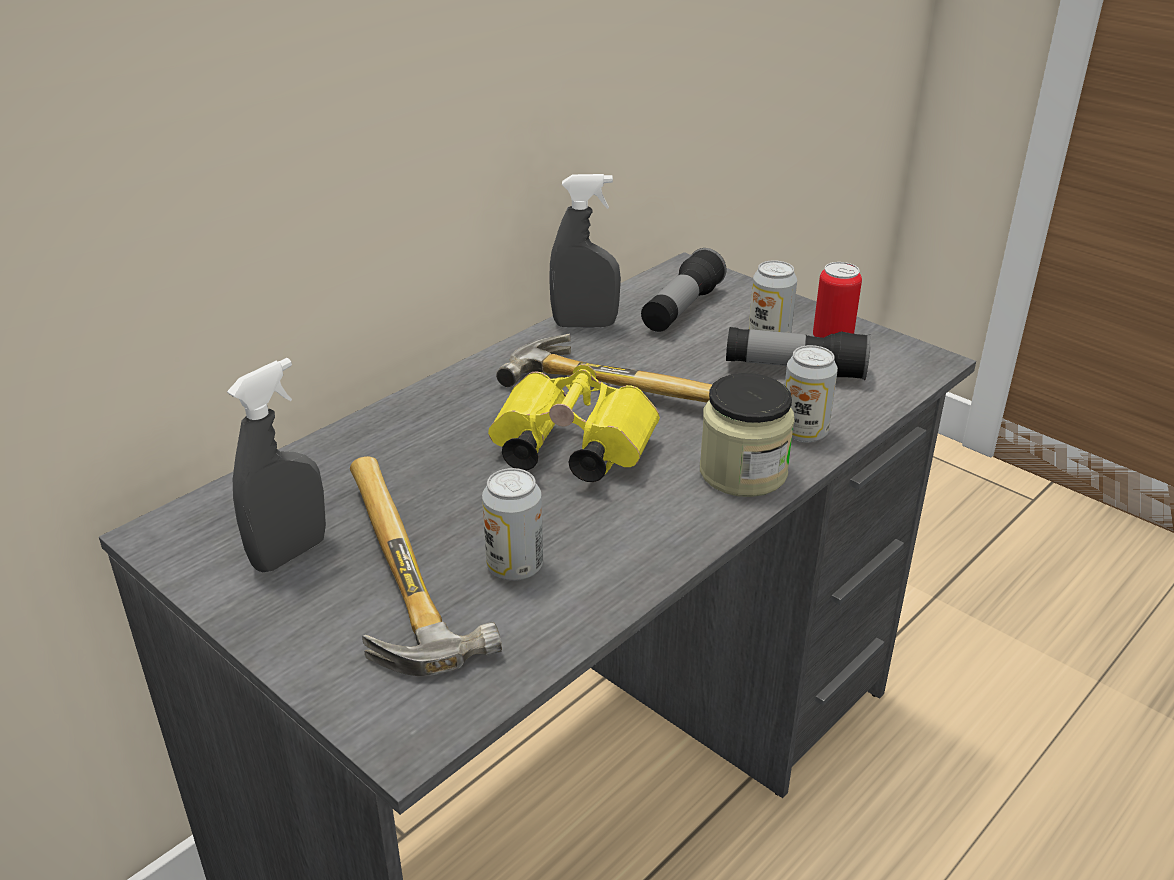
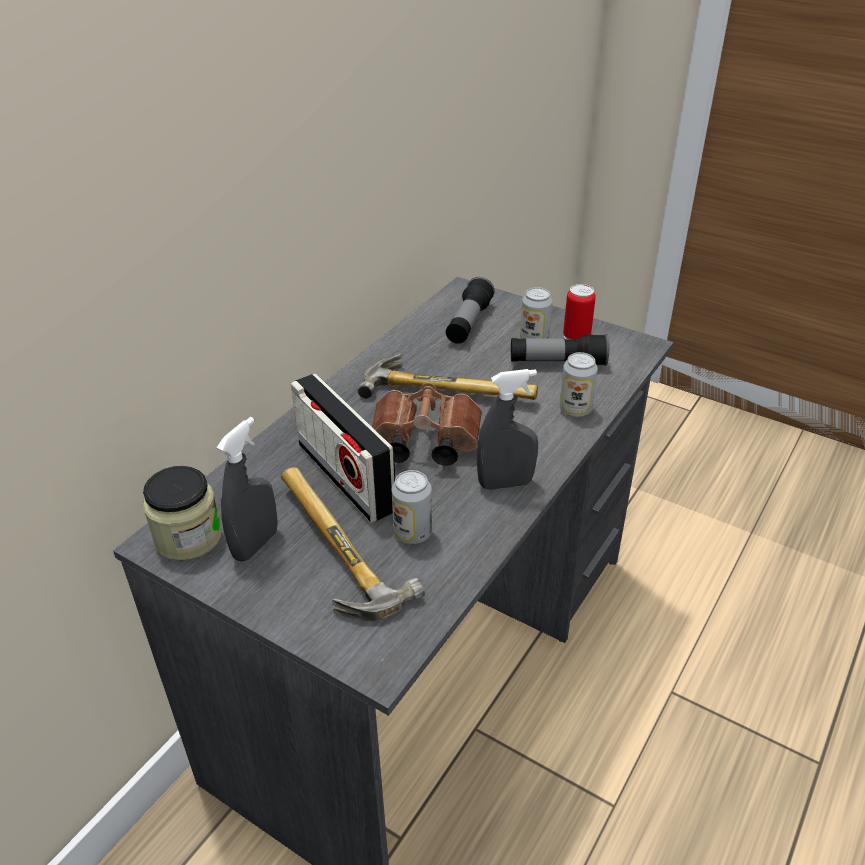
camera: 10 degrees left, 5 degrees up
(445, 482) = (345, 477): none -> radio
(567, 452) = (422, 443): yellow binoculars -> brown binoculars
(585, 325) = (405, 343): grey spray bottle -> grey spray bottle (505, 483)
(743, 472) = (543, 444): jar -> jar (188, 537)

